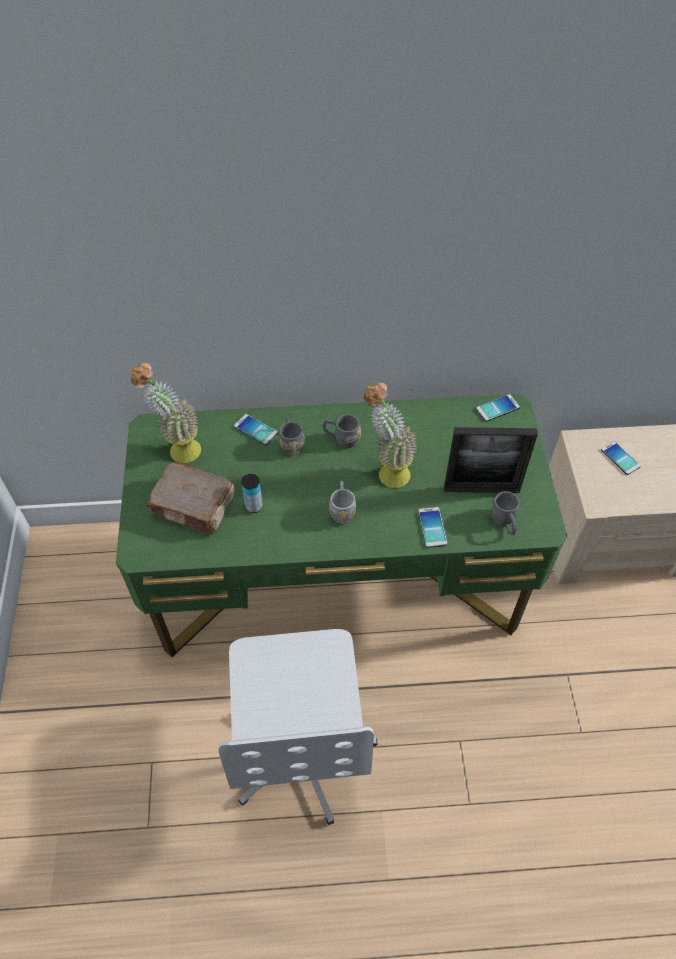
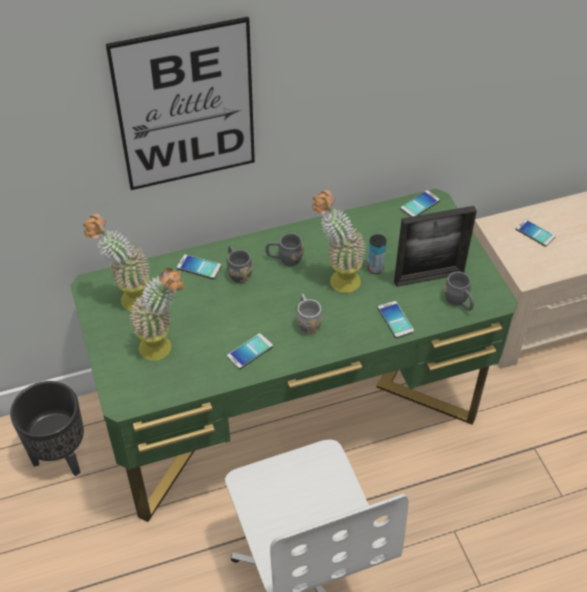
camera: 15 degrees left, 5 degrees down
(114, 575) = (61, 457): none -> black planter
(194, 507) = (164, 348): brown book -> potted plant
(251, 270) = (185, 106): none -> picture
(254, 506) = (222, 336): can -> can (375, 268)
(275, 529) = (250, 351): none -> phone

